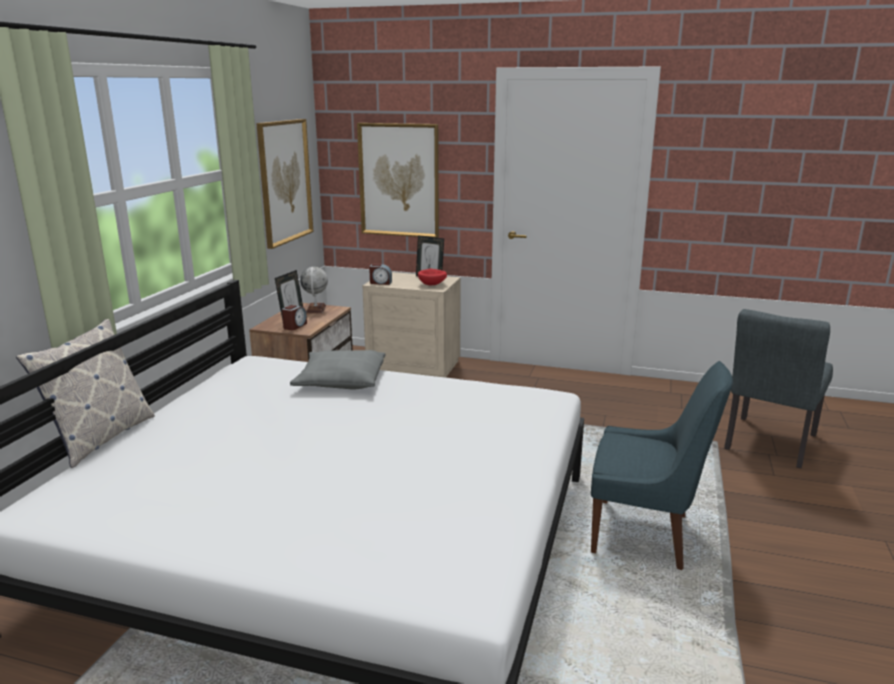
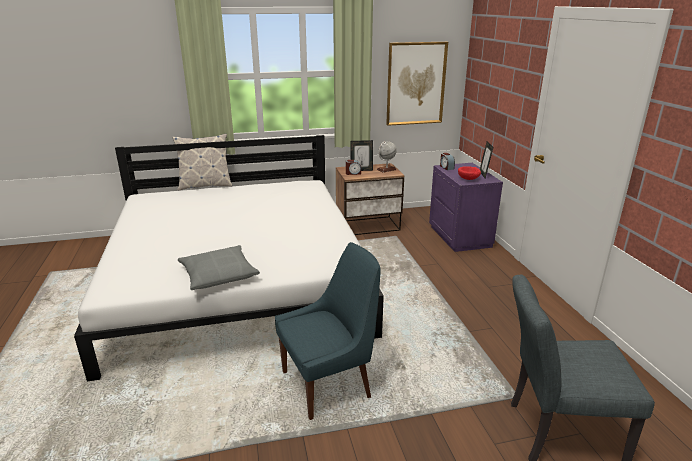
camera: 60 degrees right, 5 degrees up
(340, 380) = (310, 205): grey pillow -> grey pillow (218, 275)
(399, 180) = (494, 95): picture -> none
(414, 366) = (460, 236): beige nightstand -> purple nightstand
(645, 535) = (329, 383): blue chair -> blue chair turned 105 degrees counterclockwise

